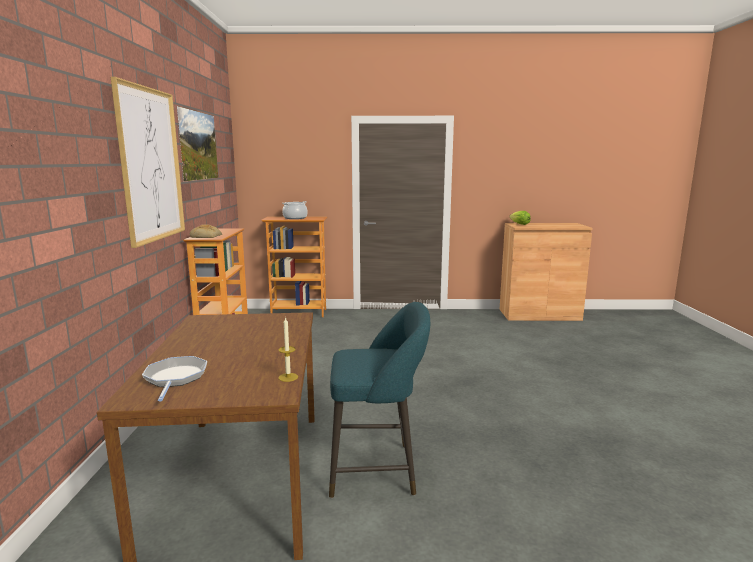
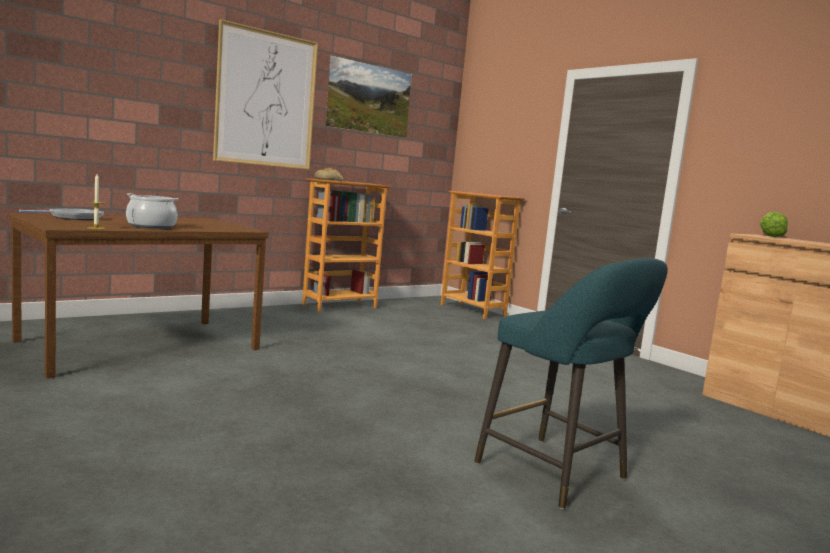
camera: 50 degrees right, 5 degrees down
(295, 218) = (485, 194): cooking pot -> cooking pot (151, 226)
(378, 470) = (197, 381): turquoise stool -> turquoise stool (557, 474)

